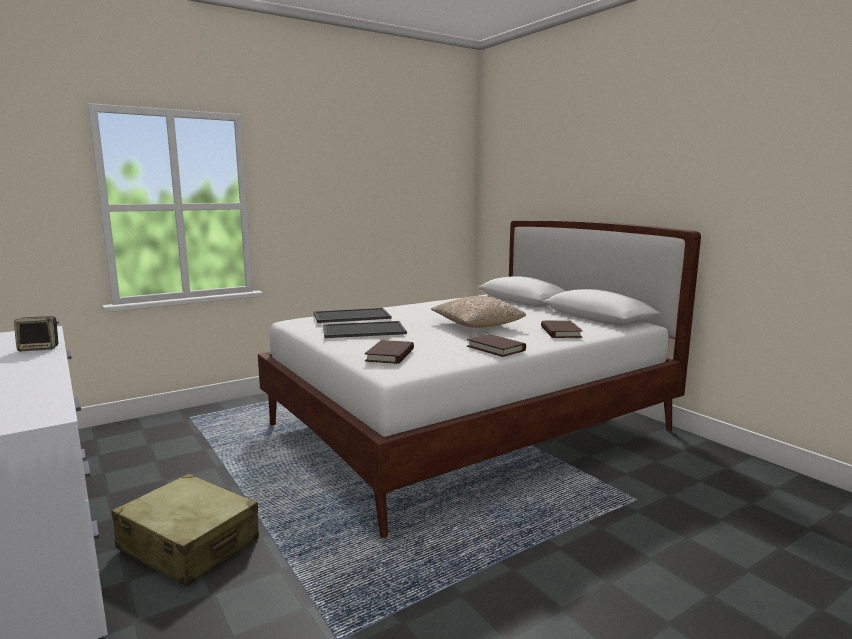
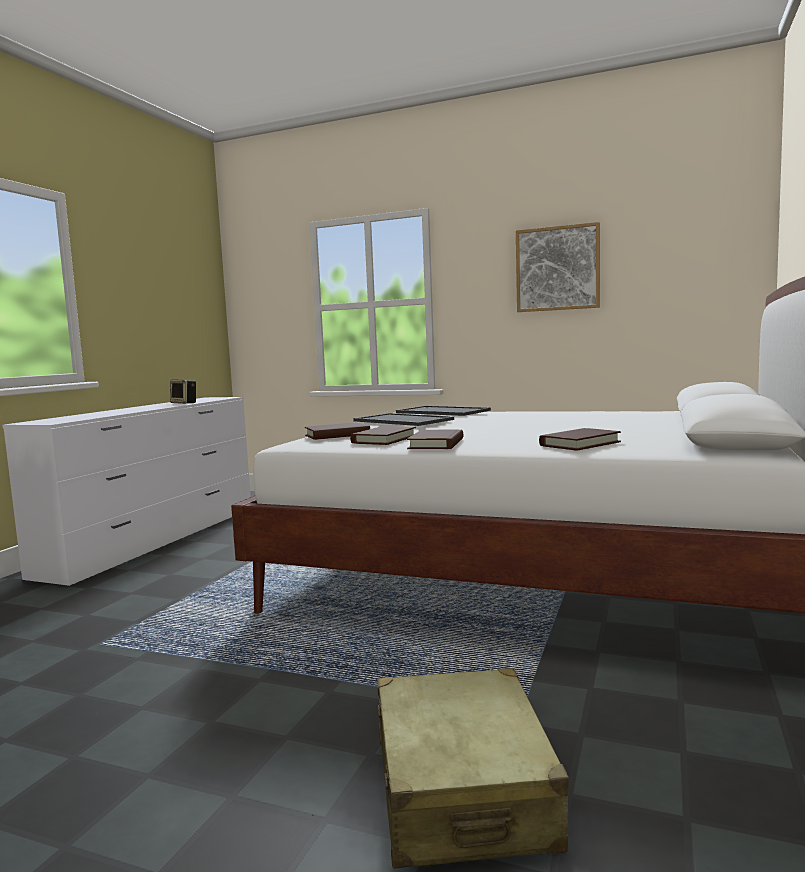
camera: 55 degrees right, 5 degrees down
(189, 545) = (183, 567): beige suitcase -> beige suitcase (462, 791)
(355, 185) = (557, 268): none -> picture
(443, 352) = (384, 439): none -> brown book
(476, 326) = (518, 429): pillow -> none

